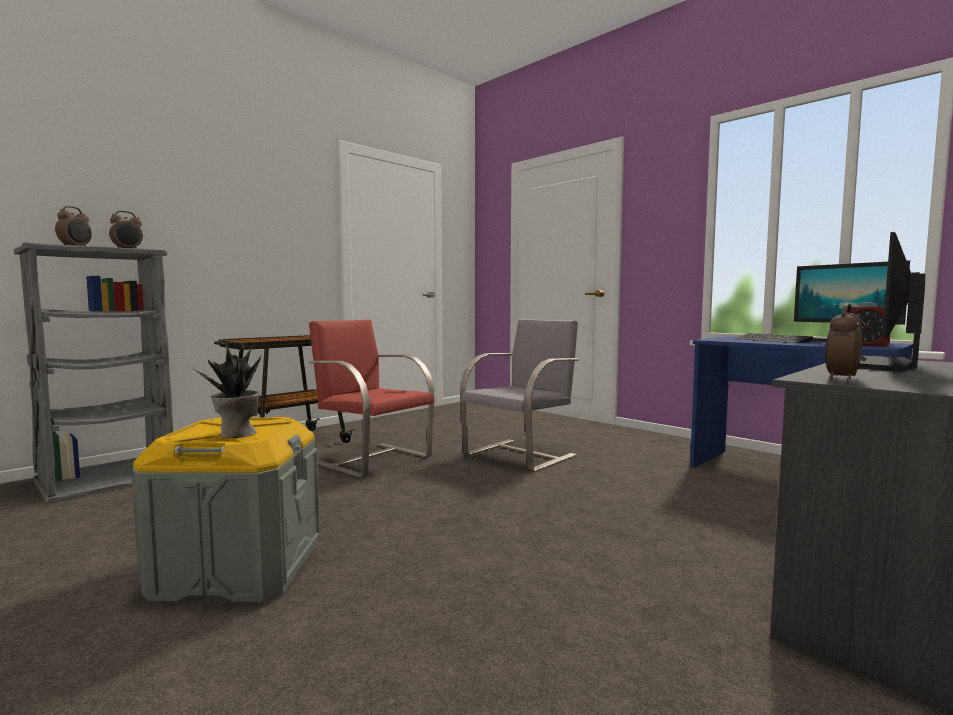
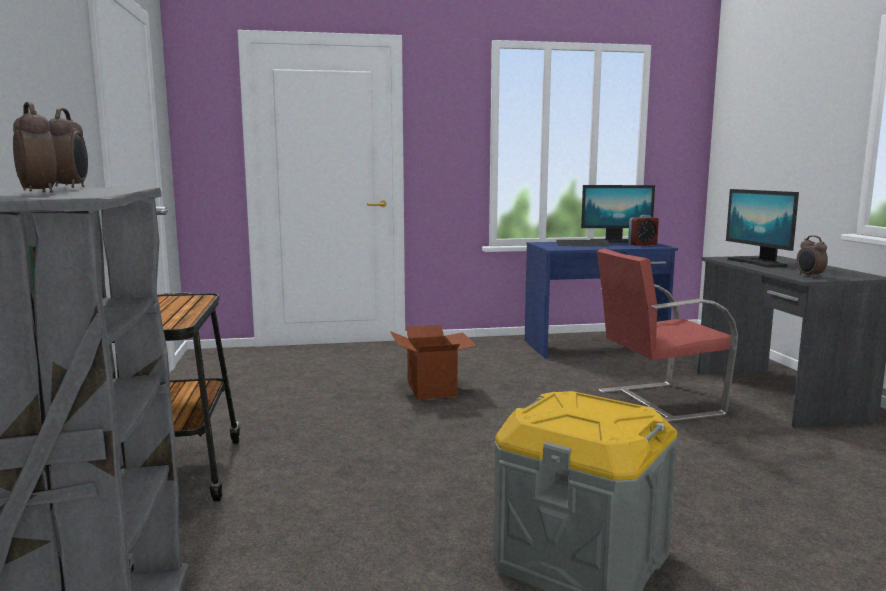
camera: 55 degrees left, 5 degrees up
(236, 434) = (621, 414): potted plant -> none
(372, 459) = (335, 444): red chair -> red chair (656, 402)
(521, 455) = (432, 389): grey chair -> cardboard box

